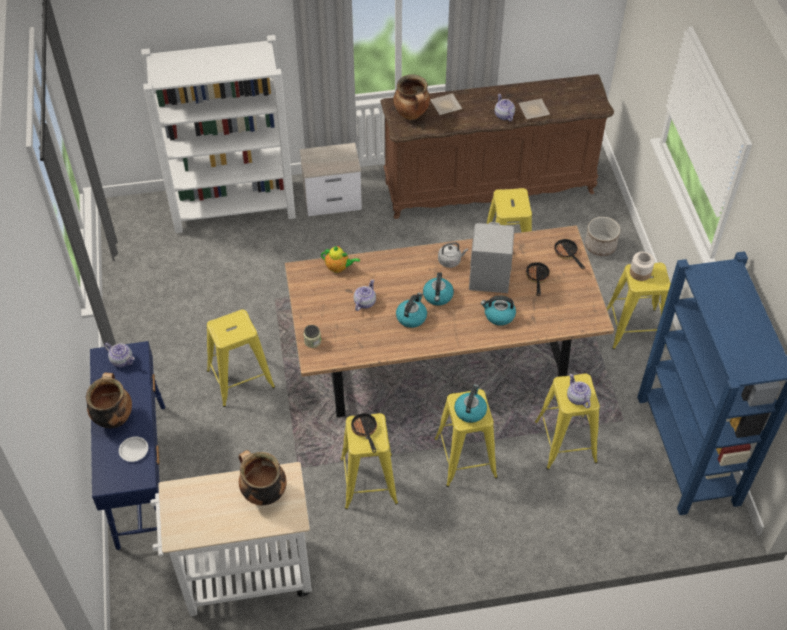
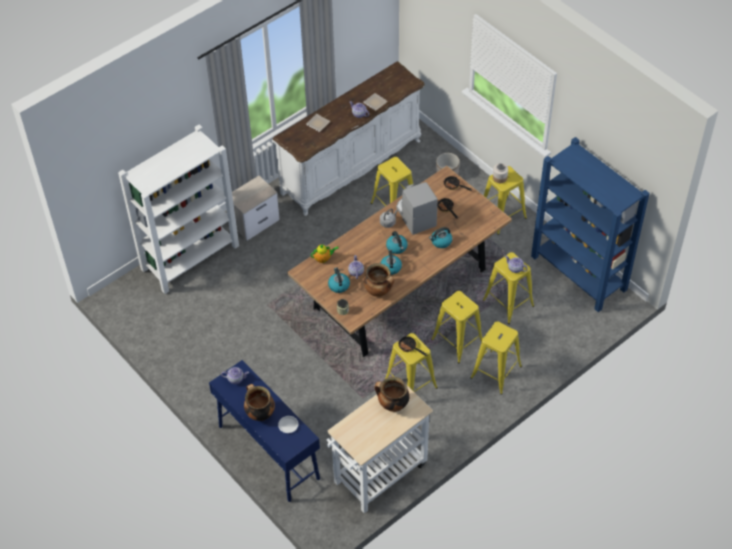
camera: 30 degrees left, 0 degrees up
(240, 379) = (285, 364): yellow stool -> yellow stool (496, 372)
(412, 115) = (301, 139): cooking pot -> cooking pot (379, 291)
(470, 410) = (461, 306): kettle -> kettle (338, 285)
(490, 189) = (352, 167): brown cabinet -> white cabinet

